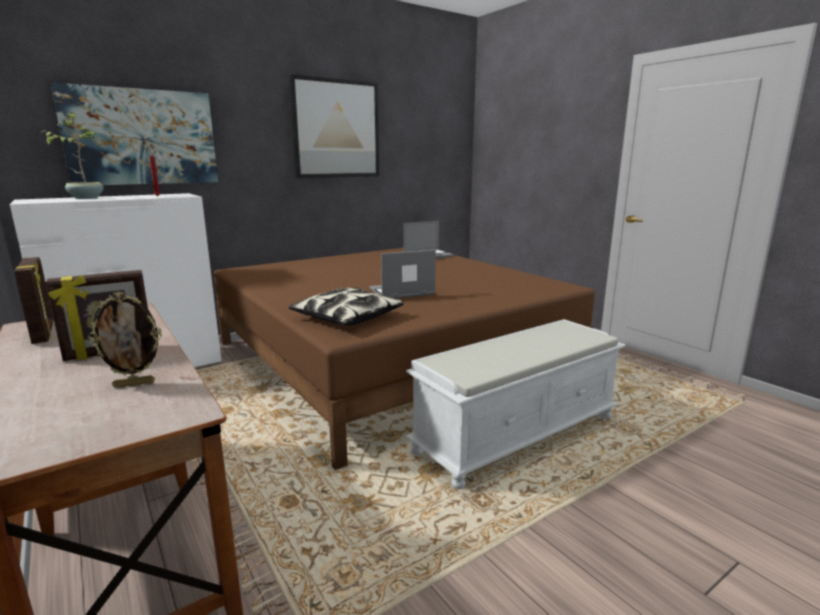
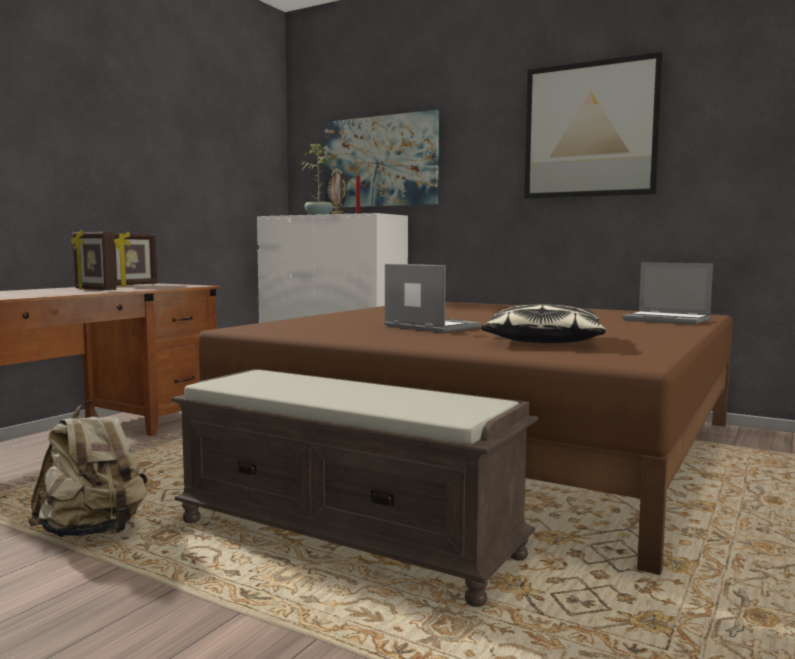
camera: 65 degrees right, 10 degrees down
(134, 384) = (34, 294): picture frame -> picture frame (337, 214)
(346, 317) = (301, 325): pillow -> pillow (543, 341)
(454, 538) = (93, 532): none -> beige backpack
(517, 433) = (348, 538): white bench -> brown bench

